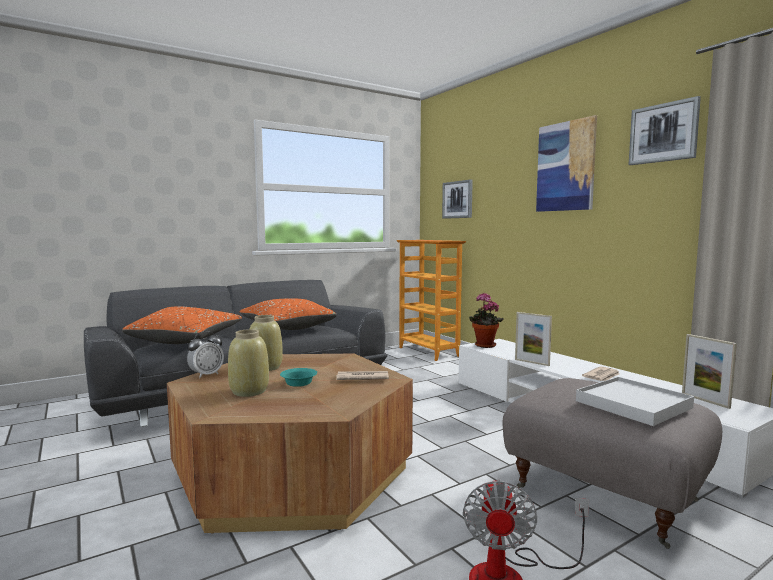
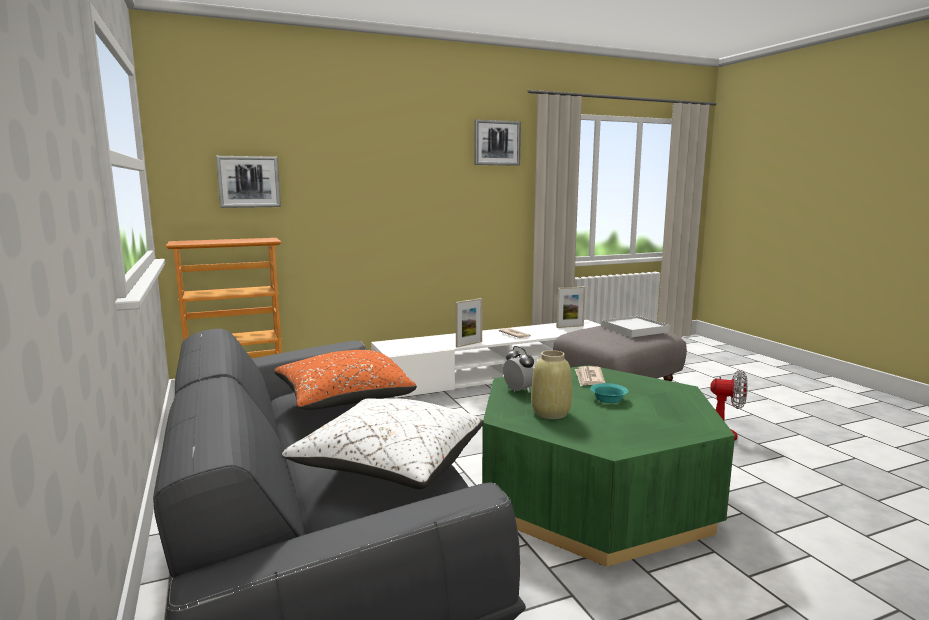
camera: 80 degrees left, 5 degrees up
(186, 340) = (390, 465): orange pillow -> white pillow
(206, 375) = (581, 441): alarm clock -> alarm clock (518, 390)
(249, 392) = (640, 417): beige vase -> none
(293, 472) = (593, 494): brown coffee table -> green coffee table
(484, 346) = (399, 349): potted plant -> none
(565, 166) = (413, 158): picture -> none

